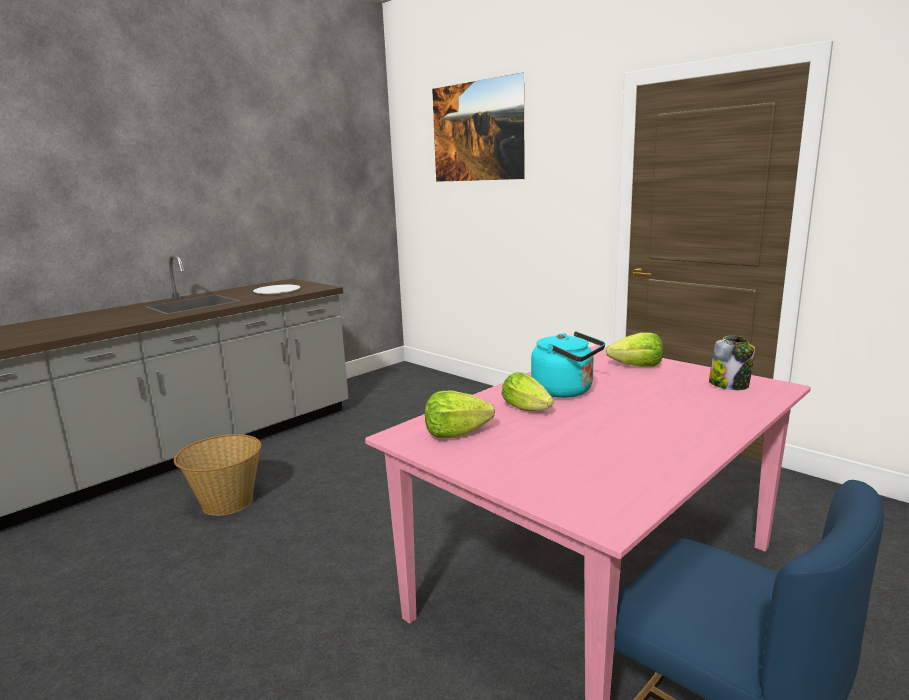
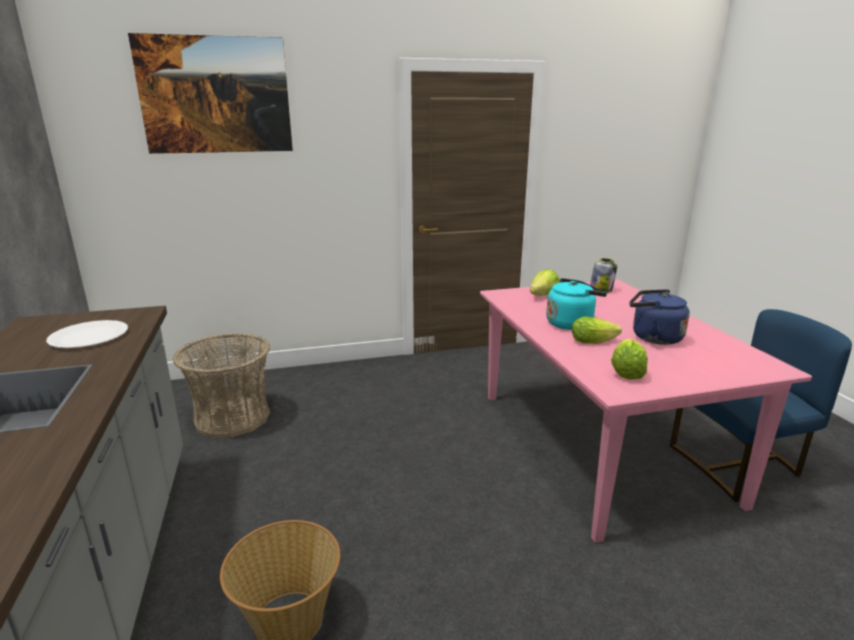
camera: 60 degrees left, 5 degrees up
(413, 403) = (232, 418): none -> basket
(593, 432) = (653, 337): none -> blue kettle

